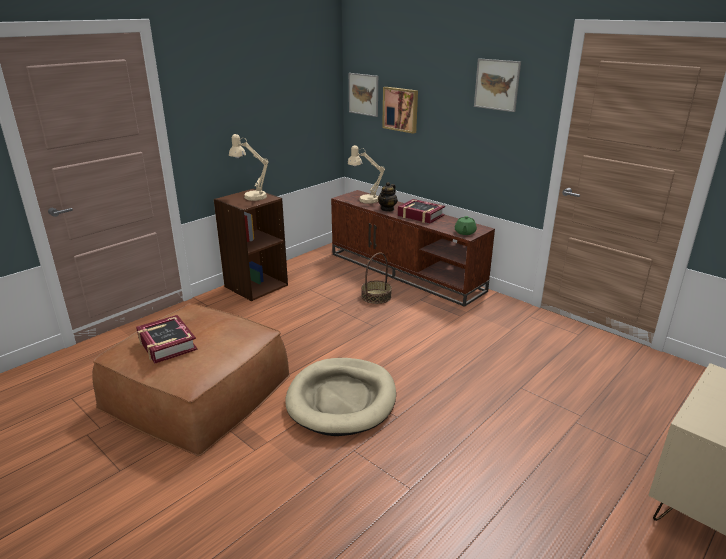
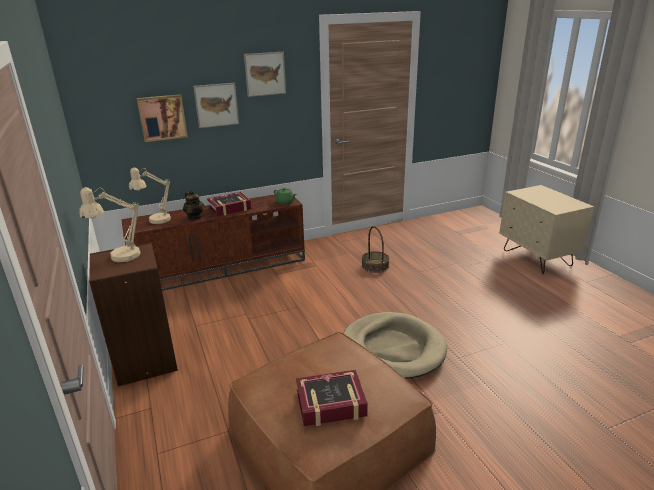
camera: 65 degrees left, 0 degrees up
(363, 94) = (103, 113): picture -> picture (216, 105)
(376, 296) = (249, 293): basket -> basket (375, 266)

